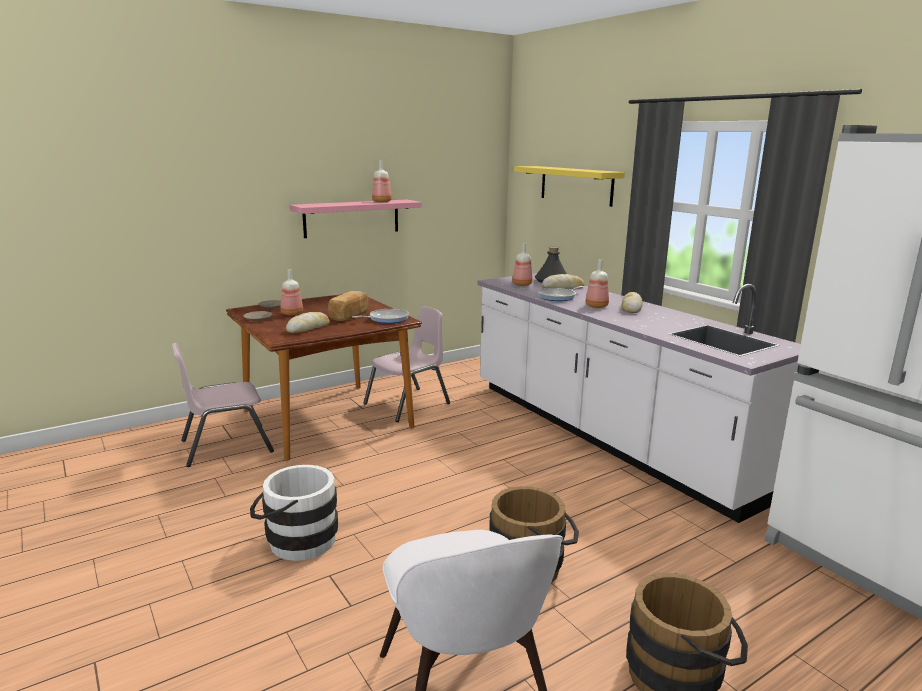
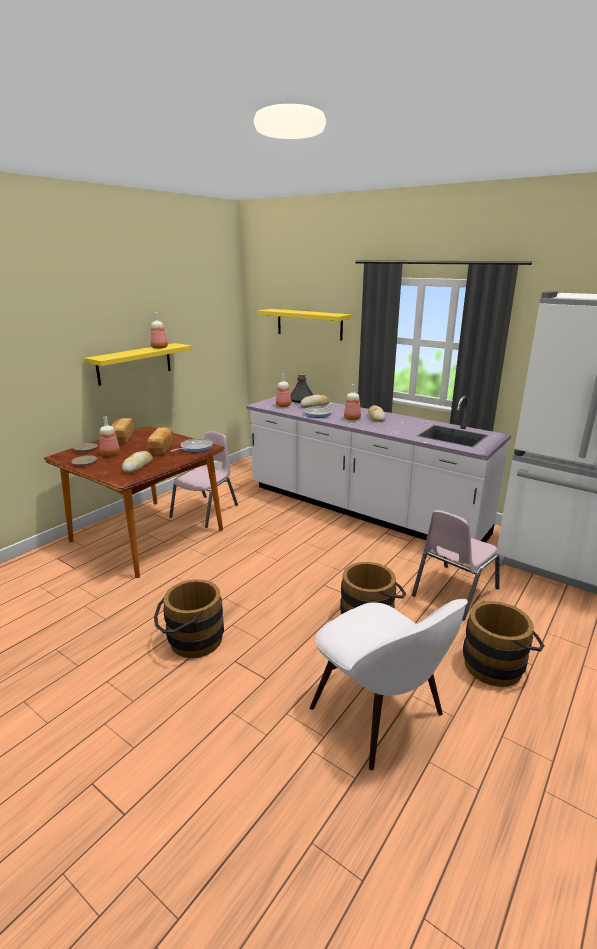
camera: 20 degrees left, 5 degrees up
(226, 446) = (74, 576): pink chair -> pink chair (454, 592)
(295, 541) = (190, 641): white bucket -> brown bucket
(318, 301) = (122, 438): none -> bread
(352, 218) = (134, 363): pink shelf -> yellow shelf

